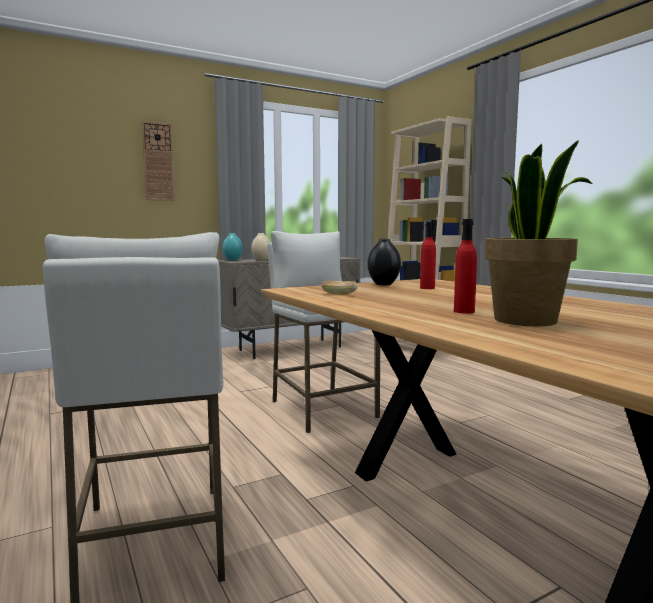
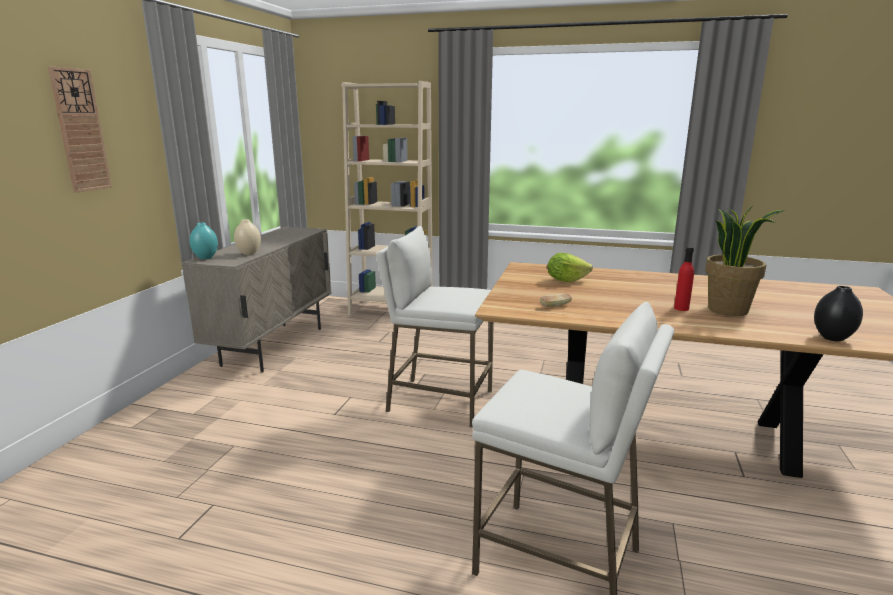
camera: 45 degrees left, 10 degrees up
(383, 284) = (523, 281): black vase -> black vase (831, 338)
(427, 288) = (566, 280): red bottle -> lettuce

